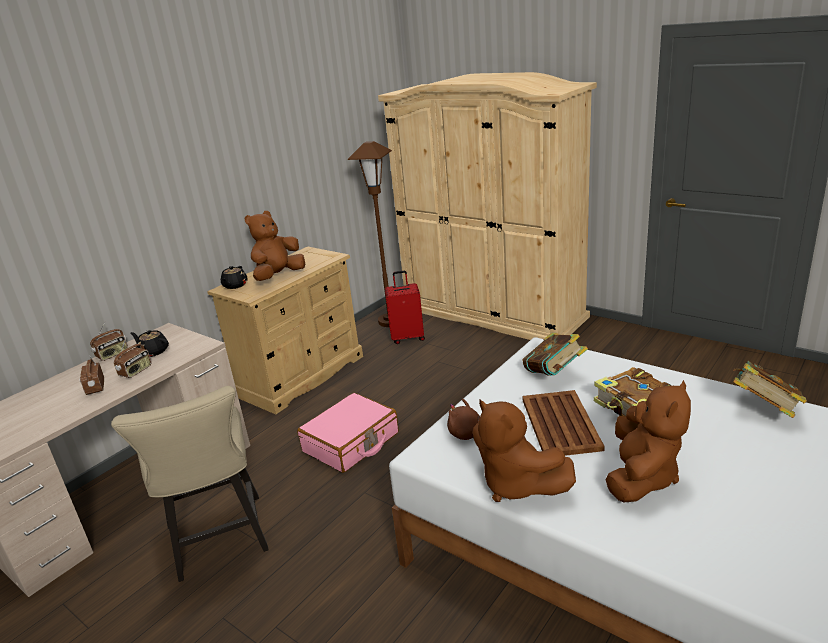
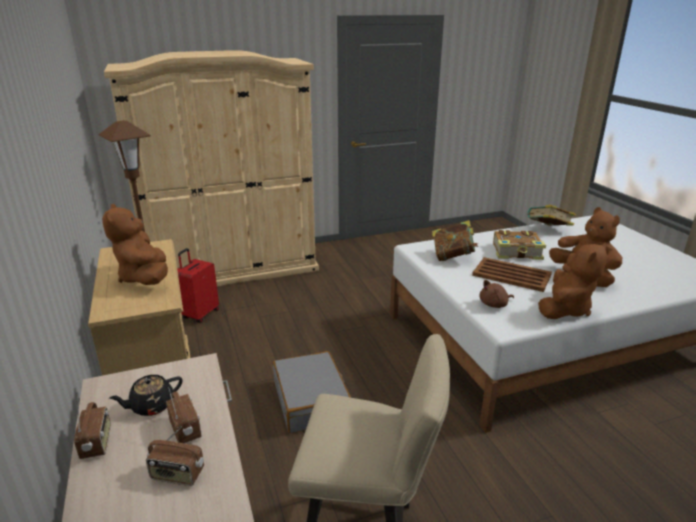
camera: 60 degrees left, 0 degrees up
(235, 286) = (114, 304): black teapot -> none
(351, 443) = (311, 401): pink suitcase -> grey suitcase
(516, 485) = (565, 309): brown plush toy -> brown plush toy turned 45 degrees counterclockwise

